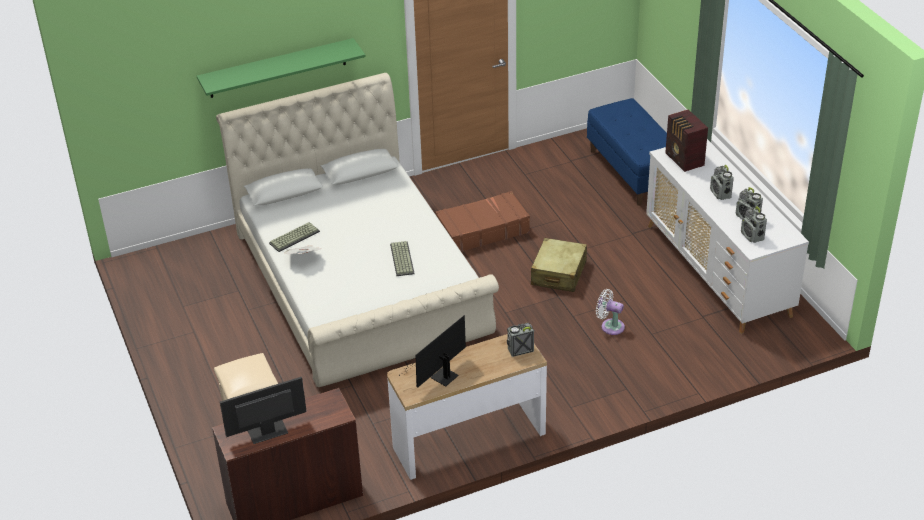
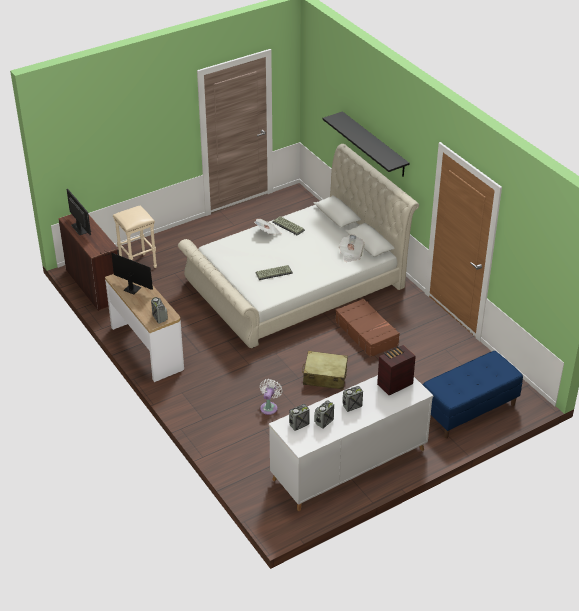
camera: 80 degrees right, 0 degrees up
(277, 68) = (374, 144): green shelf -> black shelf
(380, 189) = (351, 254): none -> newspaper

